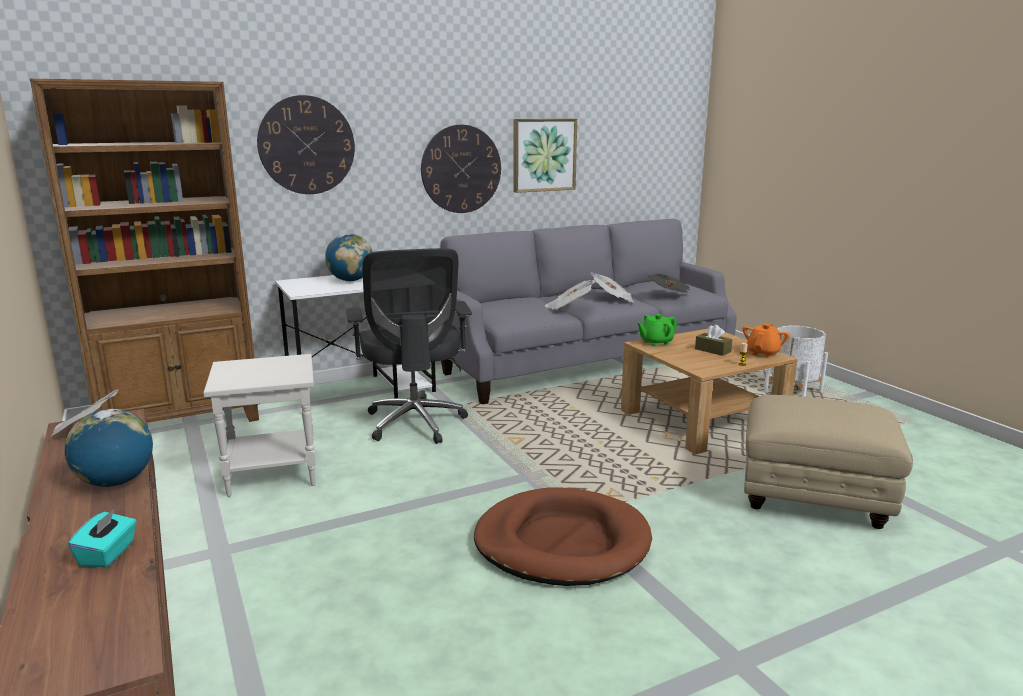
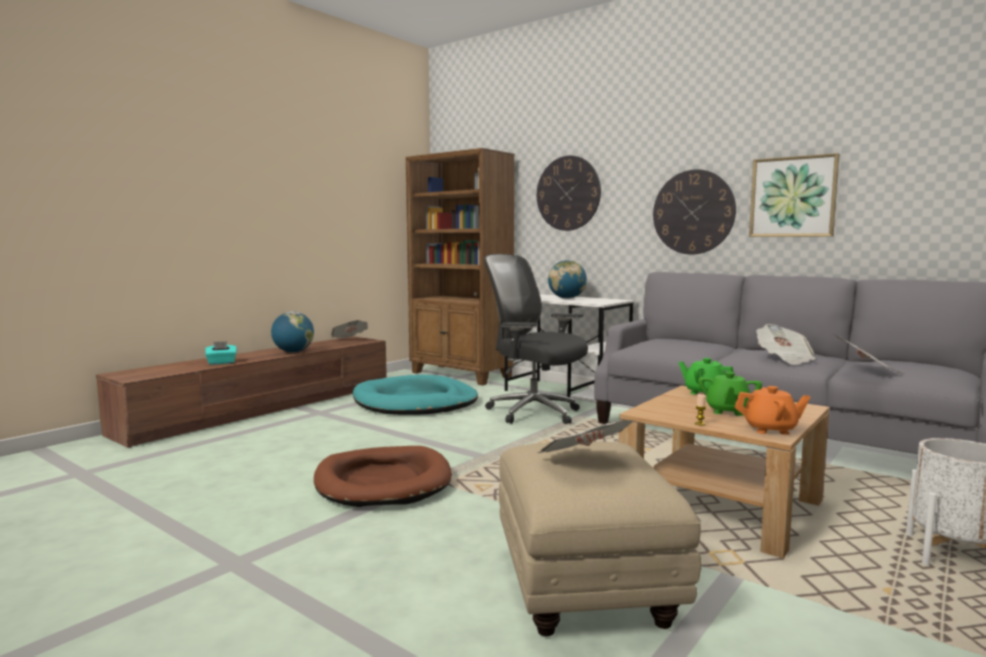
camera: 65 degrees right, 10 degrees down
(274, 473) = (415, 402): white side table -> turquoise dog bed
(414, 421) = (534, 413): office chair -> office chair turned 75 degrees clockwise
(569, 307) = (710, 352): newspaper -> newspaper (583, 462)
(712, 350) = (727, 411): brown tissue box -> green teapot

